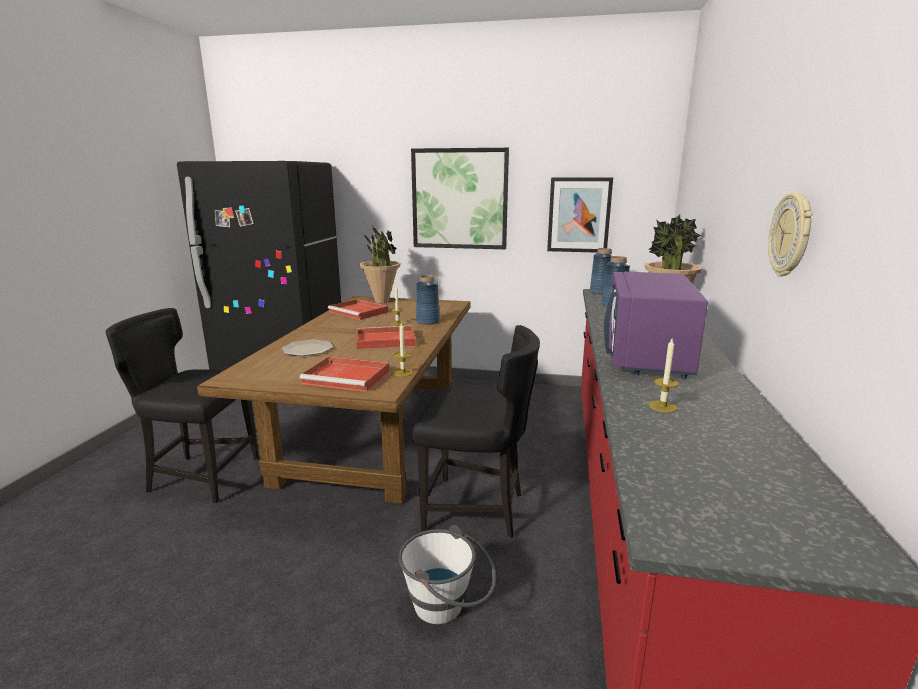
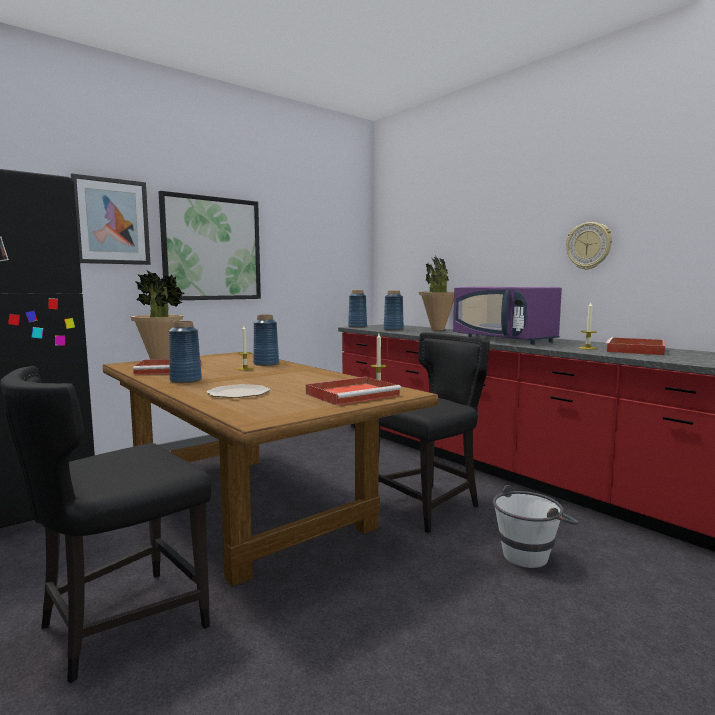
camera: 50 degrees left, 10 degrees down
(329, 326) = (185, 380): none -> blue vase
(384, 340) = (282, 377): red tray -> red tray (635, 350)
(579, 215) = (314, 266): picture -> picture (111, 221)

